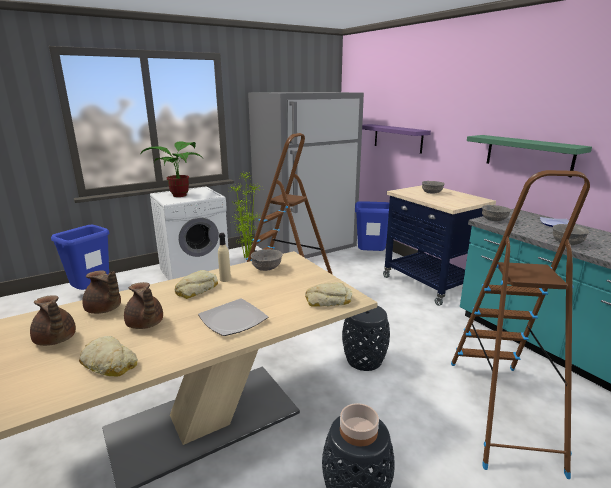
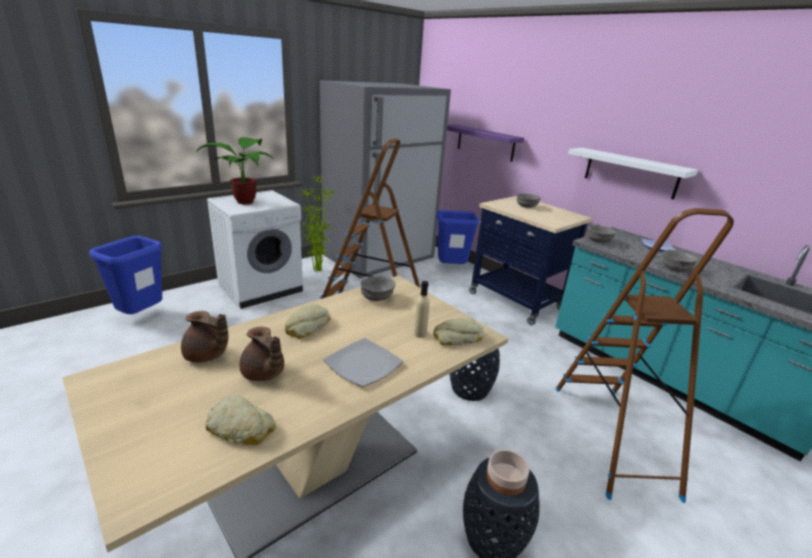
camera: 10 degrees left, 5 degrees up
(55, 340) = (161, 399): brown teapot -> none
(225, 279) = (335, 312): beige bottle -> beige bottle (420, 334)
(528, 155) = (630, 172): green shelf -> white shelf

